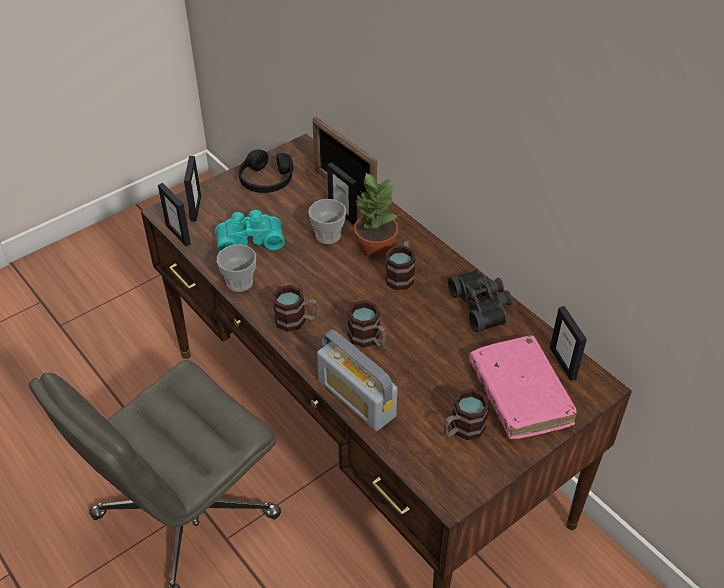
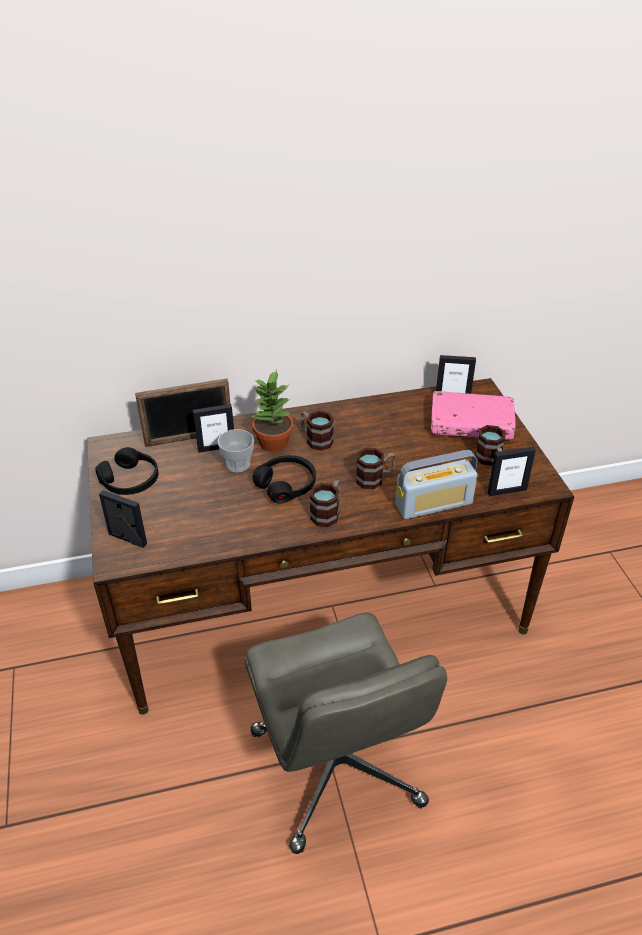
camera: 65 degrees left, 5 degrees down
(178, 234) = (155, 561): picture frame -> picture frame (506, 491)
(239, 282) = (255, 535): cup -> none
(249, 239) = (202, 513): turquoise binoculars -> none
(319, 278) = (286, 484): none -> black headphones
(482, 306) = (376, 411): black binoculars -> none

